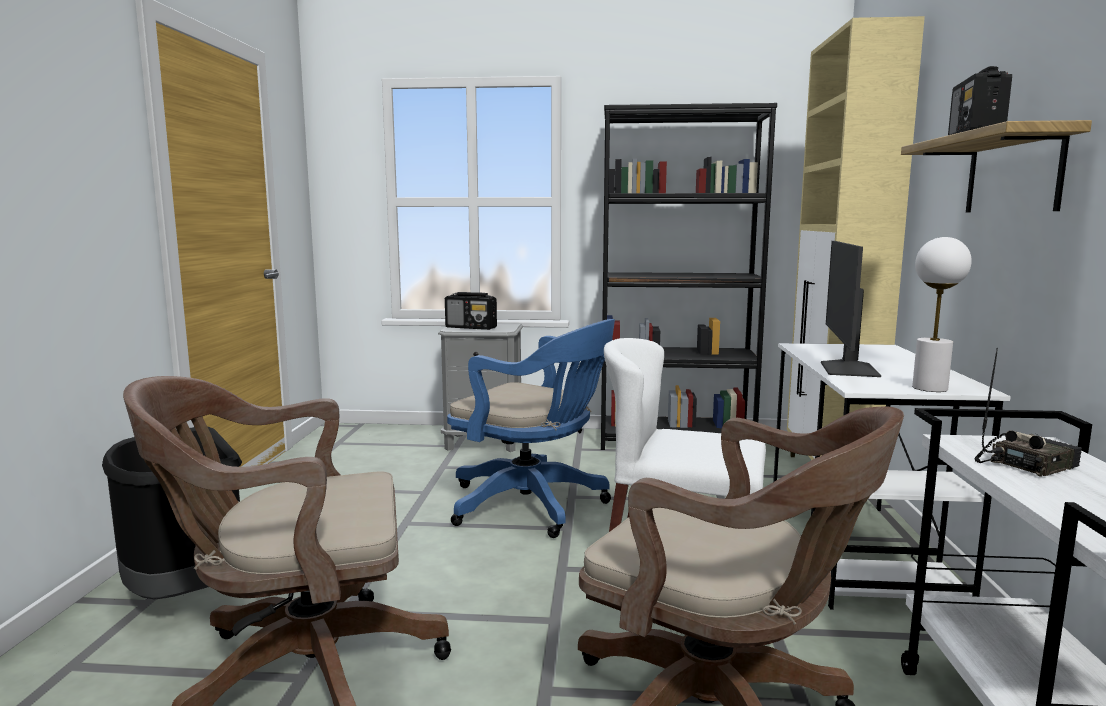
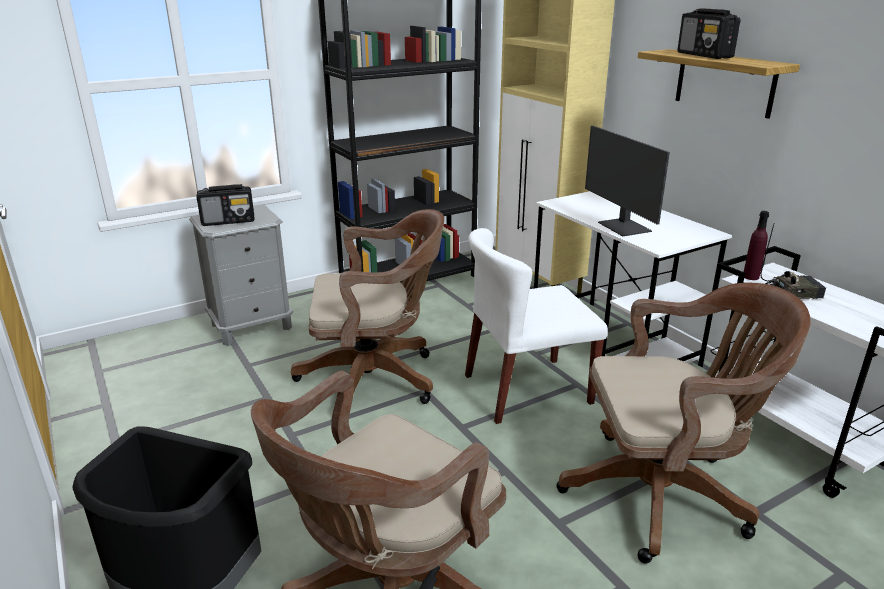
camera: 35 degrees left, 15 degrees up
(534, 506) = (376, 379): blue office chair -> brown office chair
(930, 388) = (690, 238): white table lamp -> none
(977, 440) = (750, 277): none -> purple bottle
(1025, 464) = (792, 291): radio -> radio turned 60 degrees clockwise

